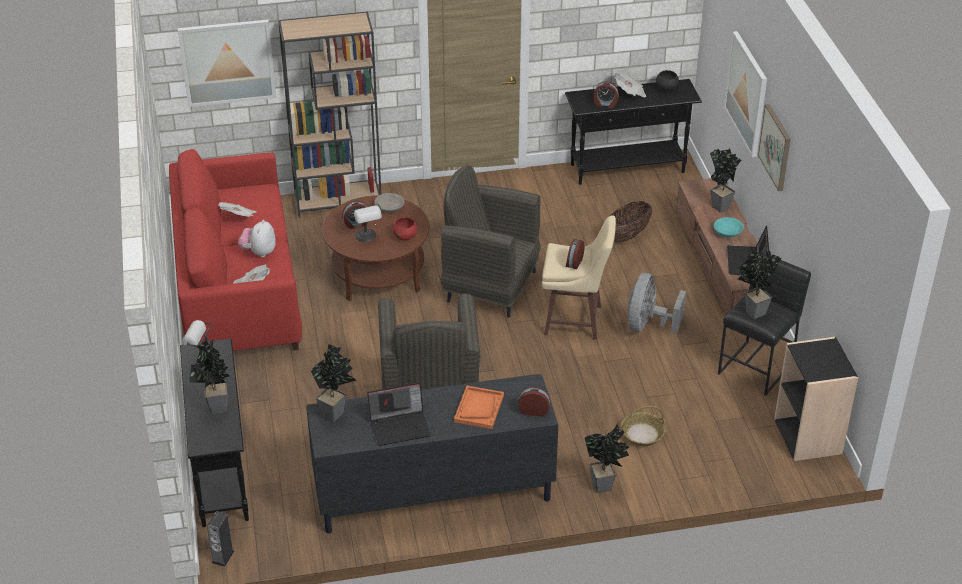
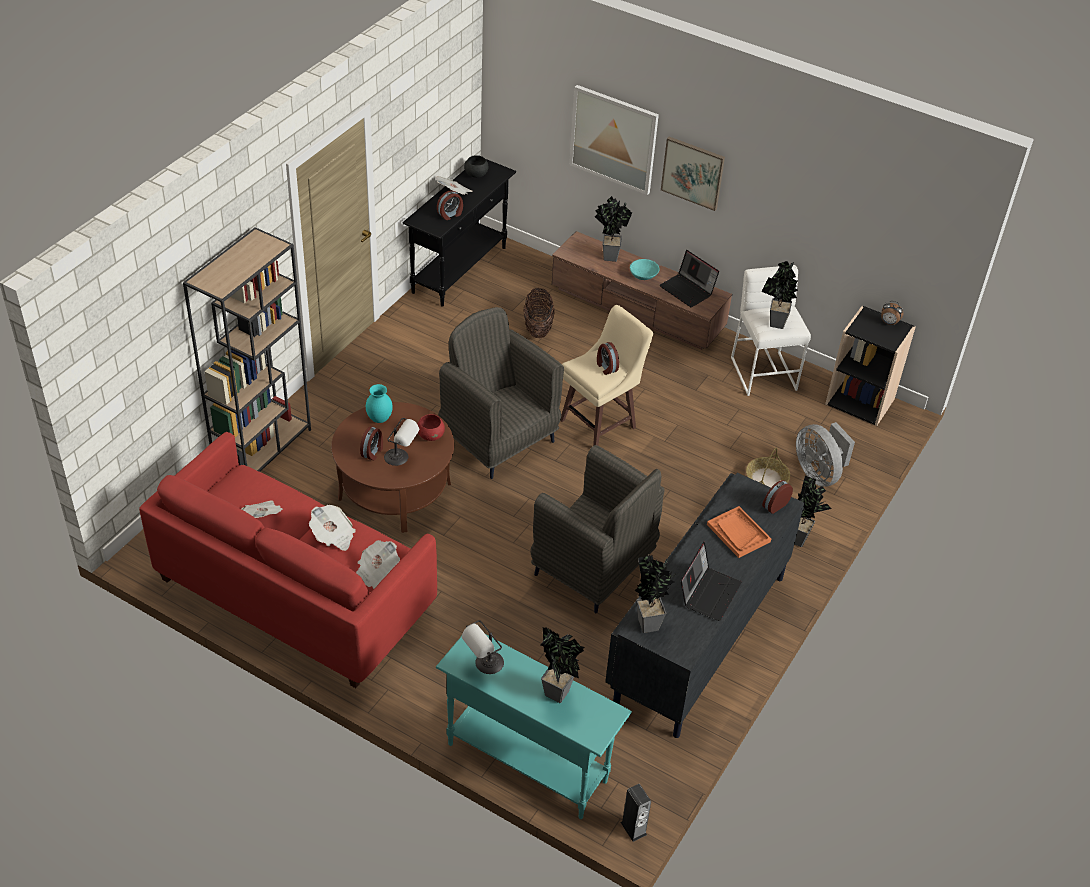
camera: 50 degrees left, 5 degrees up
(221, 473) = (526, 762): black console table -> turquoise console table
(227, 62) = (140, 360): picture -> none
(259, 252) = (333, 536): plush toy -> newspaper
(389, 208) = (379, 419): grey bowl -> turquoise vase
(489, 286) = (498, 439): grey armchair -> grey armchair turned 75 degrees clockwise
(647, 325) = (652, 391): grey fan -> grey fan (818, 473)
(757, 367) = (763, 373): black stool -> white stool
(837, 361) = (889, 323): none -> alarm clock

